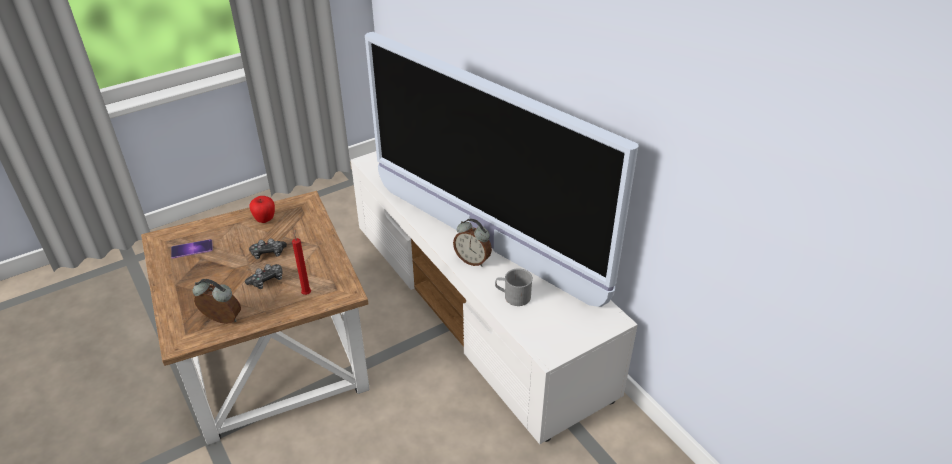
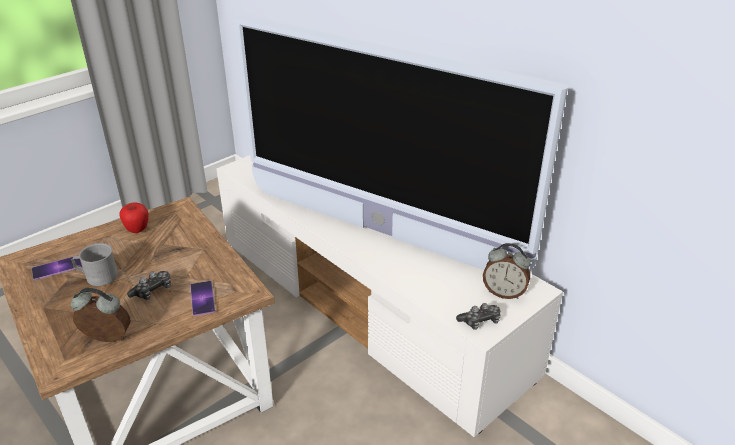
camera: 10 degrees left, 5 degrees down
(268, 253) = (148, 263): game controller -> game controller (480, 321)
(307, 293) = (202, 298): red candle -> phone
(473, 260) = (372, 249): alarm clock -> alarm clock (504, 293)
(513, 296) = (426, 279): grey mug -> grey mug (97, 276)

